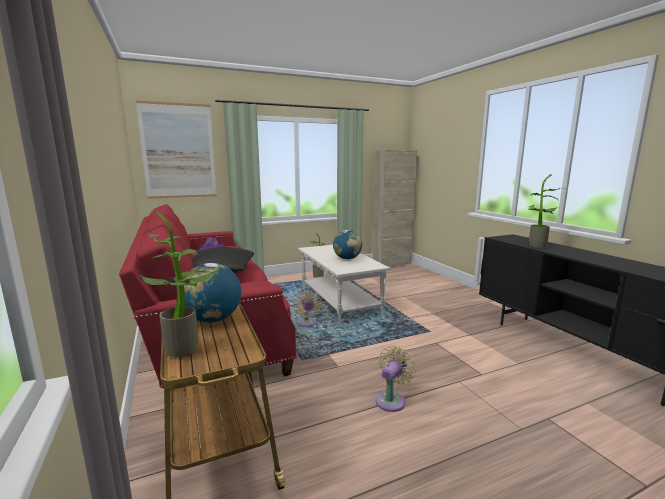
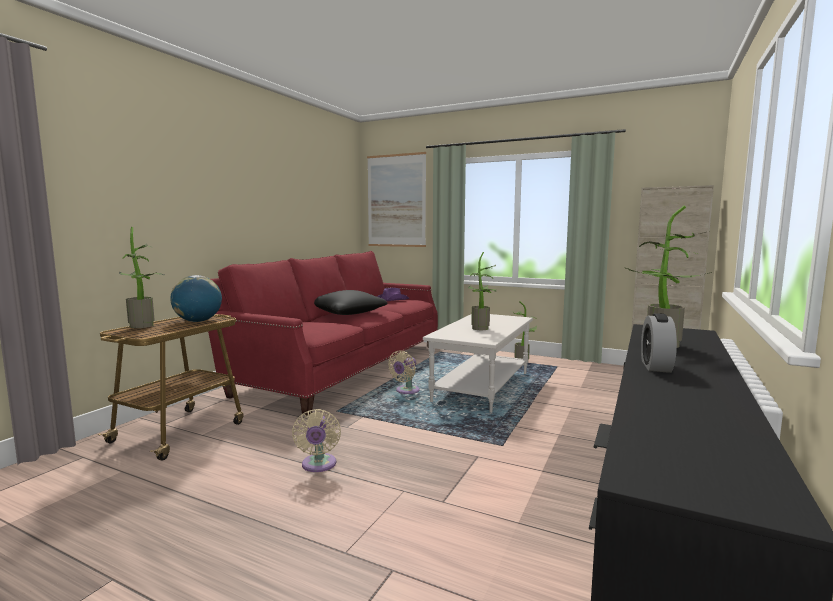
camera: 50 degrees right, 5 degrees down
(347, 258) = (482, 329): globe -> potted plant
(392, 400) = (318, 465): beige fan -> beige fan turned 90 degrees clockwise
(580, 256) = (656, 366): none -> alarm clock

